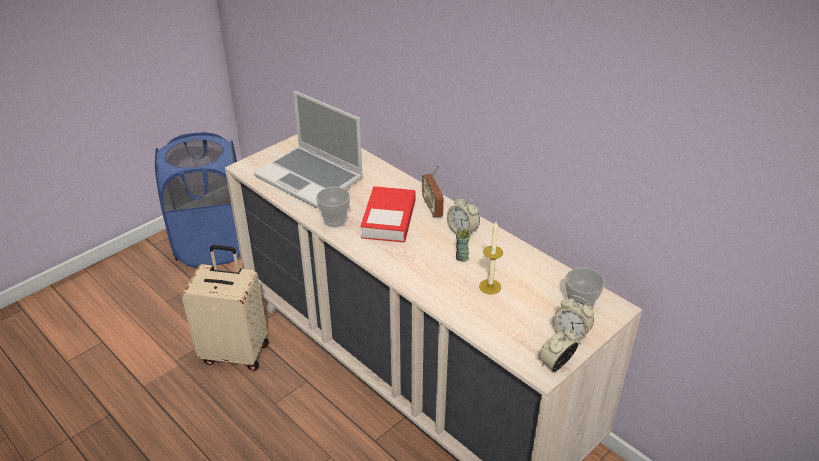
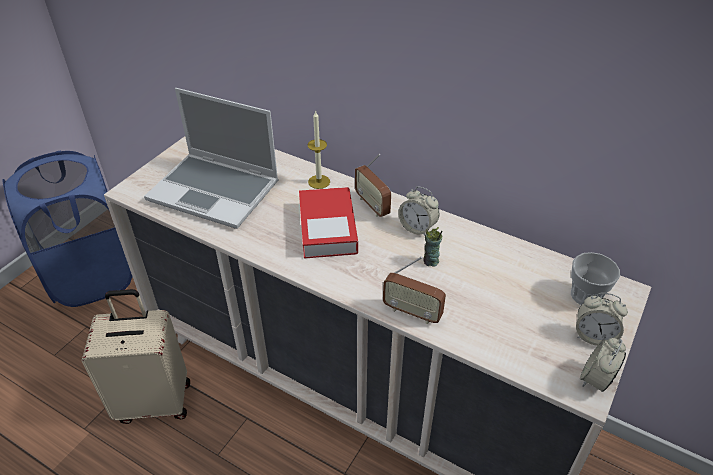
camera: 15 degrees left, 5 degrees up
(334, 220) = (264, 240): cup -> none
(430, 291) = (412, 312): none -> radio
(490, 286) = (478, 292): candle -> candle (319, 182)

